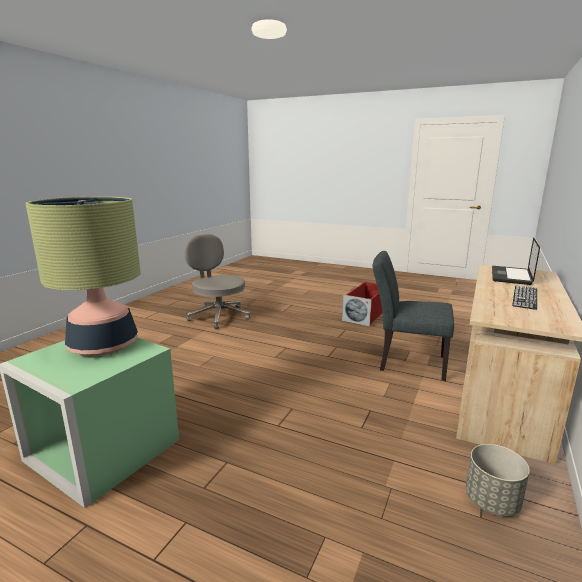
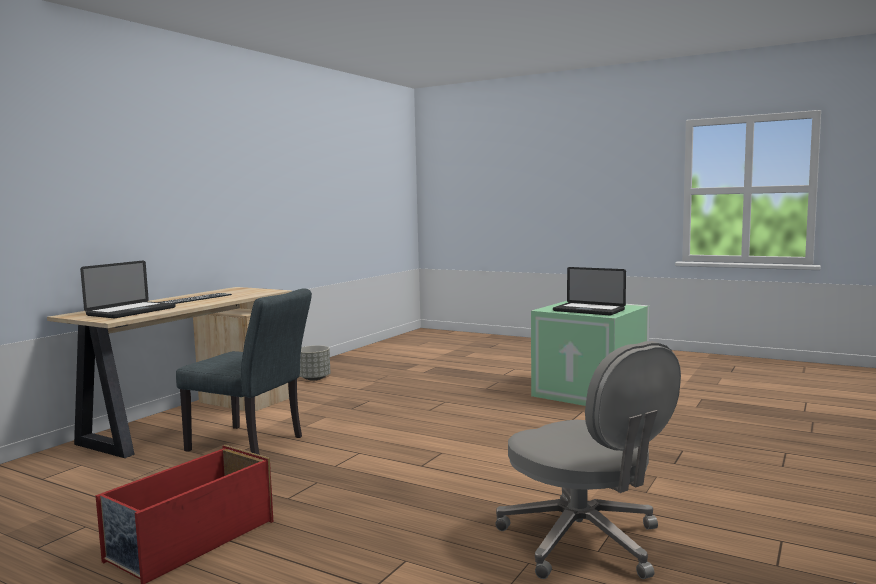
camera: 175 degrees left, 10 degrees down
(103, 345) = (588, 310): table lamp -> laptop

